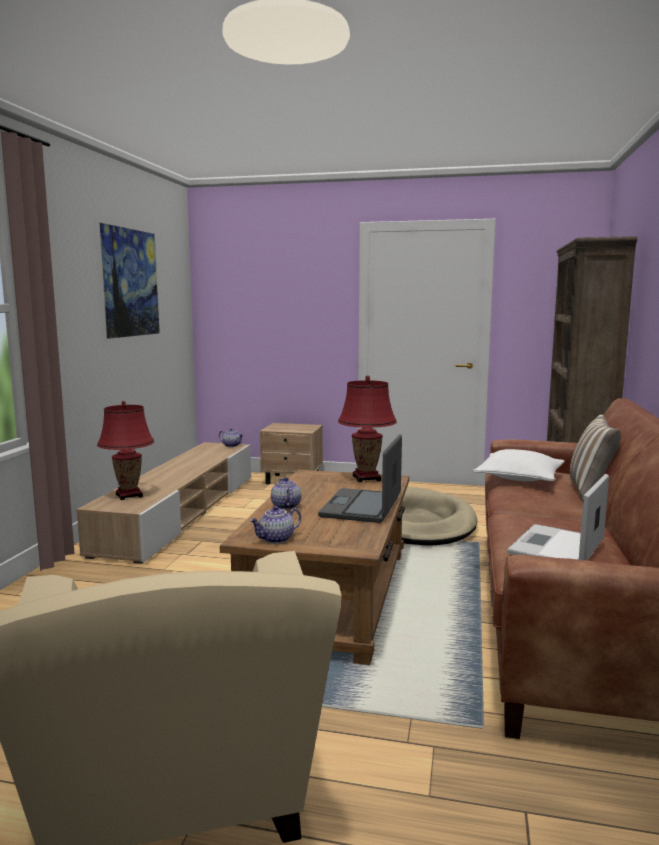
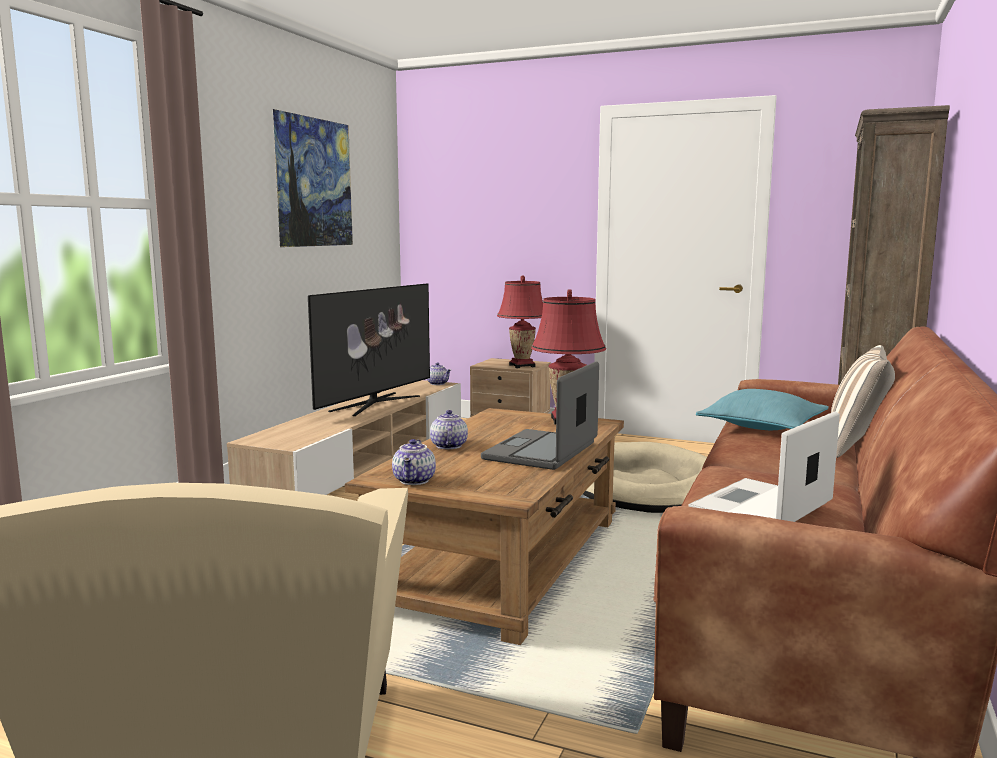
camera: 10 degrees right, 0 degrees up
(129, 495) = (292, 431): red table lamp -> red table lamp (522, 366)
(188, 466) = (375, 403): none -> television
(276, 539) = (415, 481): teapot -> teapot turned 60 degrees counterclockwise
(519, 478) = (762, 426): white pillow -> turquoise pillow

